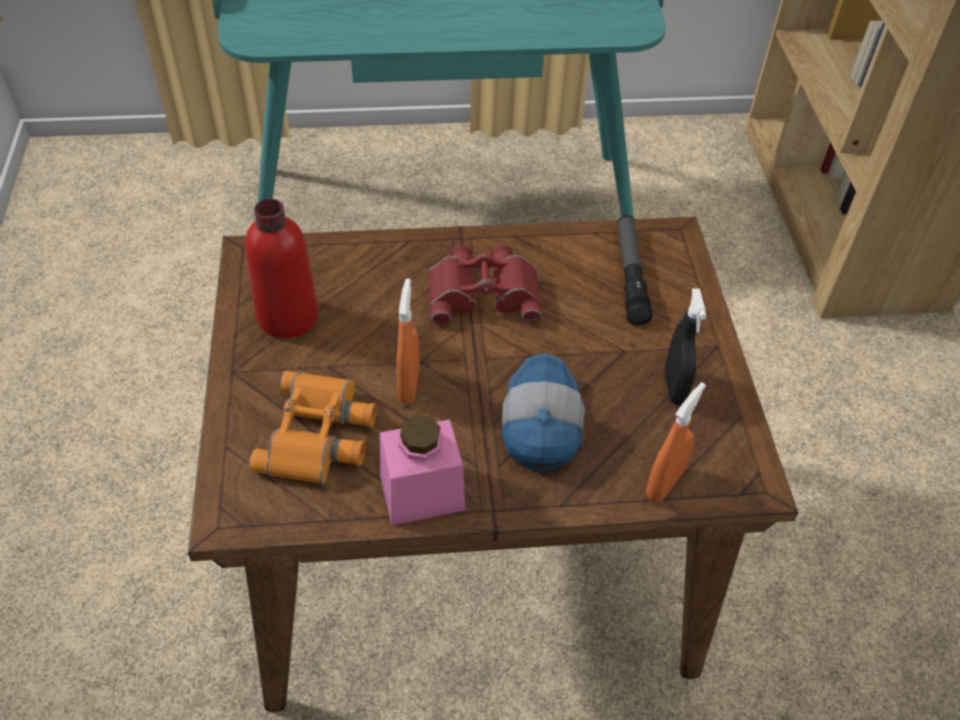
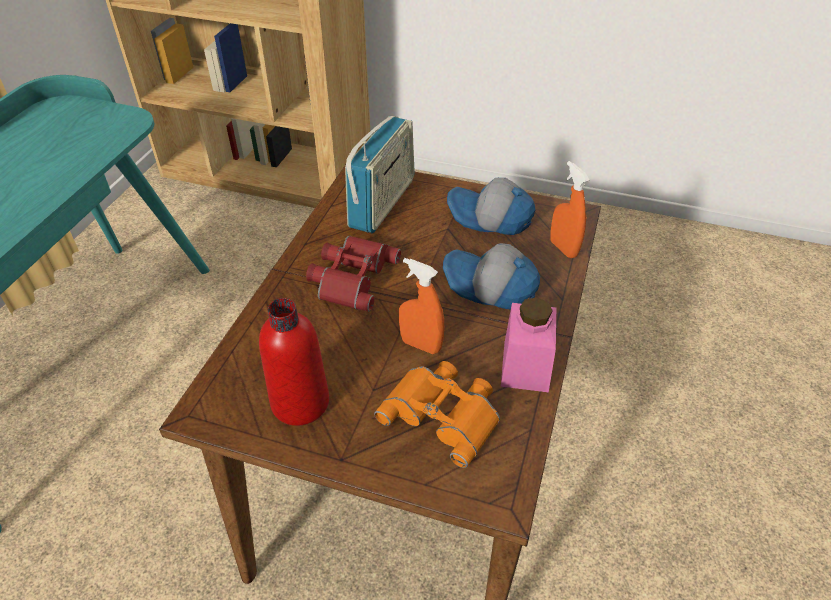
camera: 65 degrees left, 5 degrees down
(630, 275) = (382, 203): flashlight -> radio
(674, 387) = (489, 218): black spray bottle -> cap

